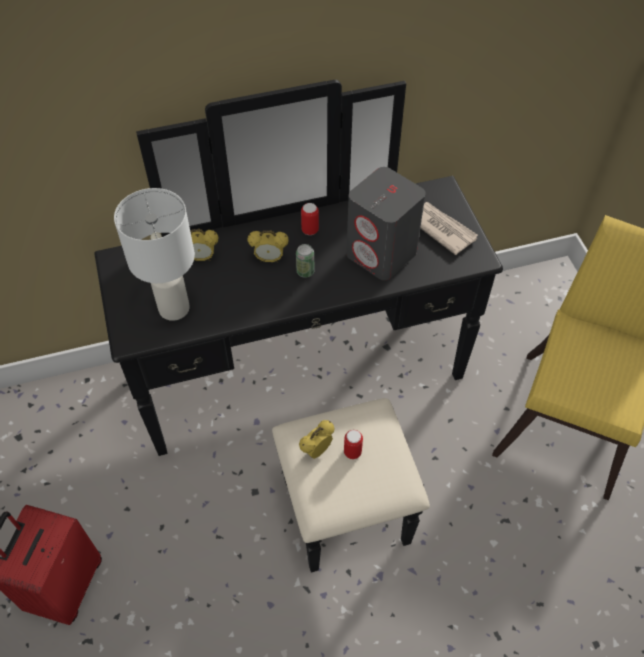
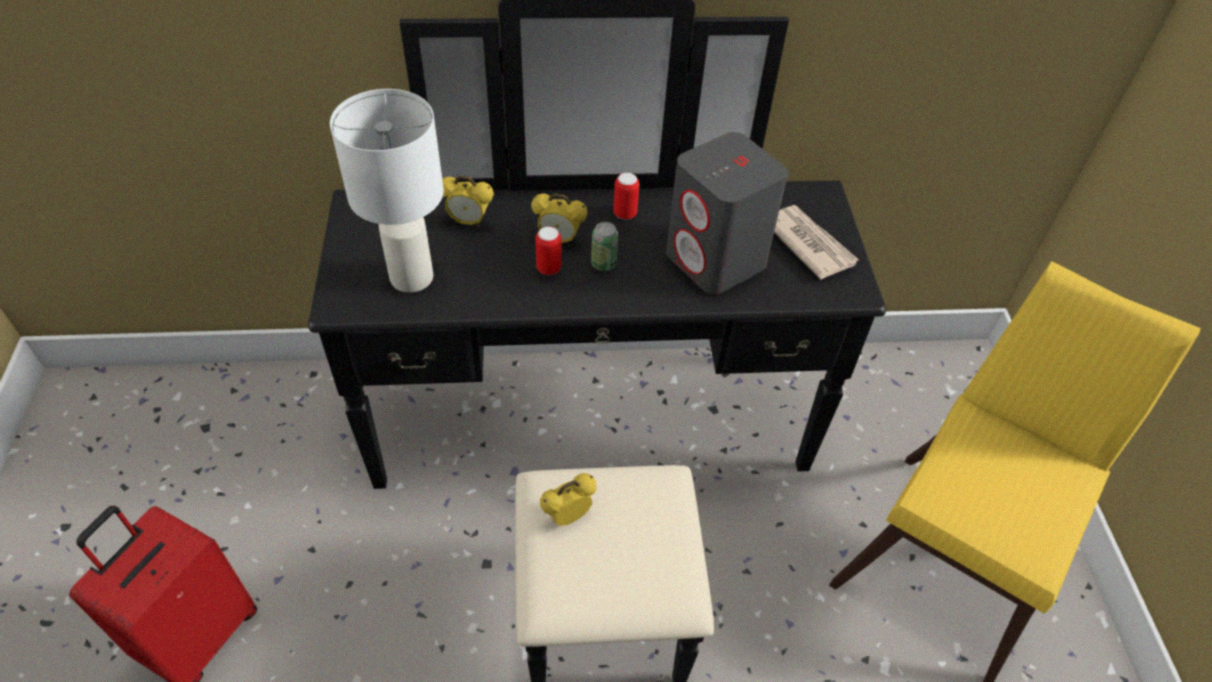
camera: 10 degrees right, 5 degrees down
(352, 452) = (618, 529): can -> can (549, 268)

